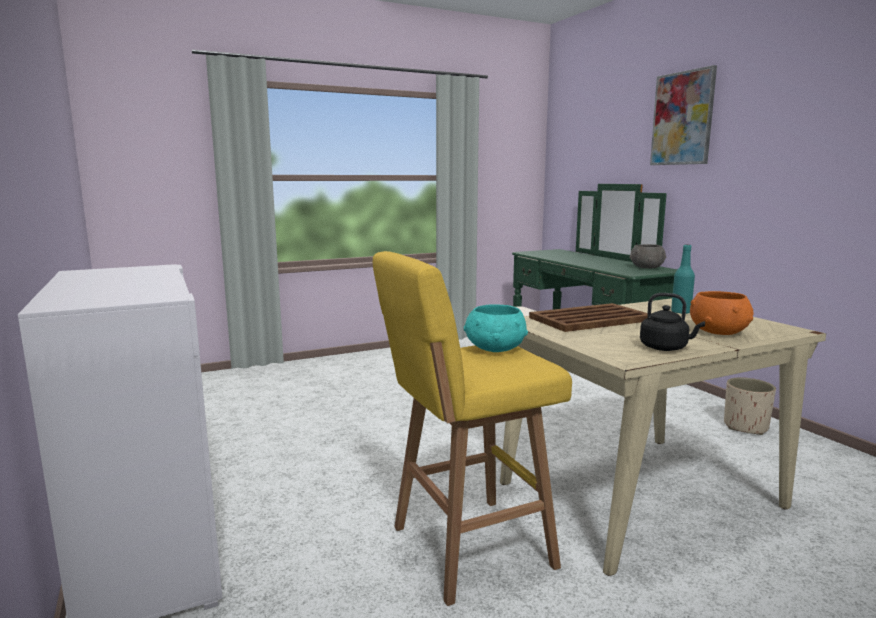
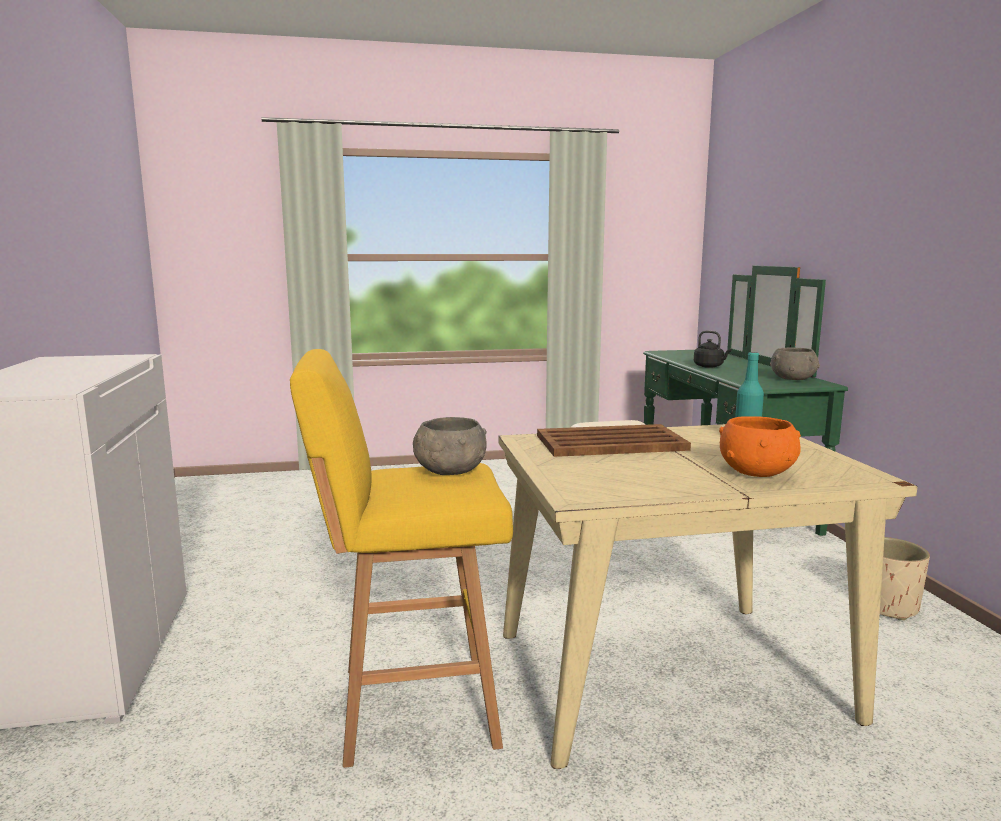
camera: 15 degrees right, 0 degrees up
(495, 349) = (449, 471): turquoise bowl -> grey bowl
(666, 348) = (651, 487): black kettle -> black kettle (710, 366)
(682, 118) = (848, 179): picture -> none

